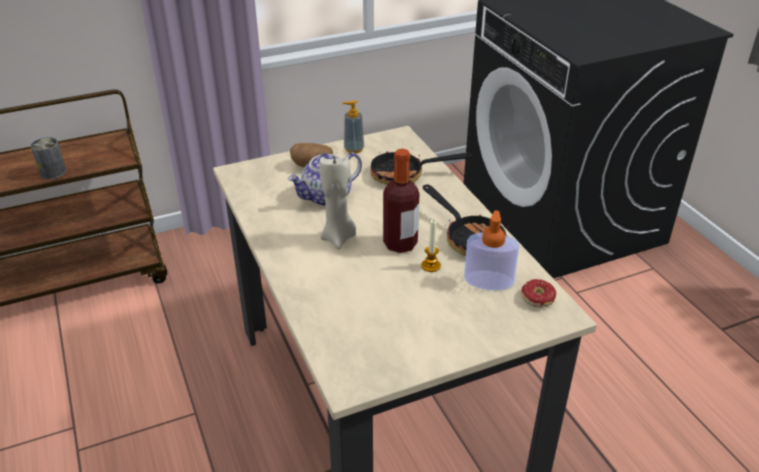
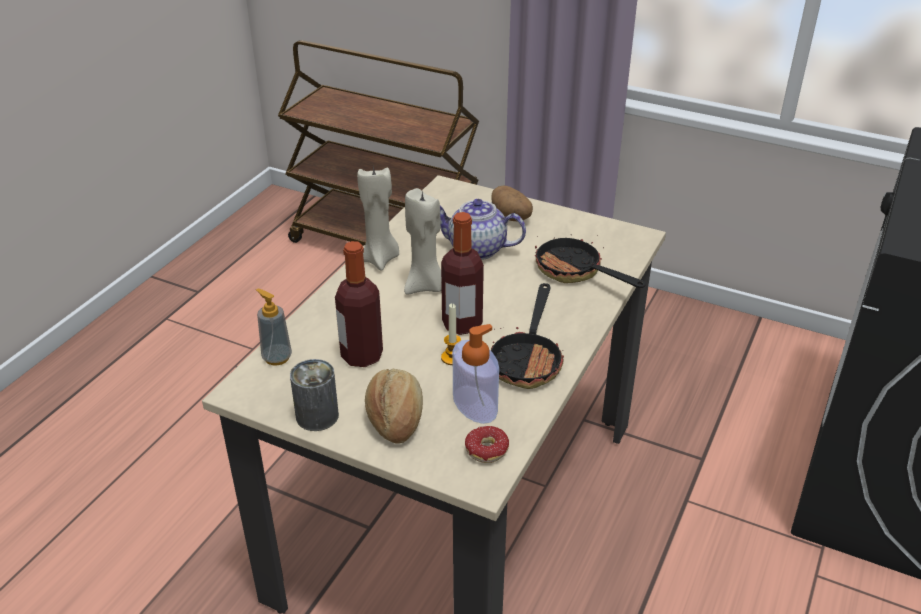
camera: 50 degrees right, 0 degrees up
(53, 172) = (375, 127): can -> can (317, 416)
(278, 241) = (380, 259): none -> beige candle
(354, 149) = (572, 224): soap dispenser -> soap dispenser (277, 357)
(380, 304) = (362, 355): none -> bottle
(464, 321) = (394, 417): none -> bread

